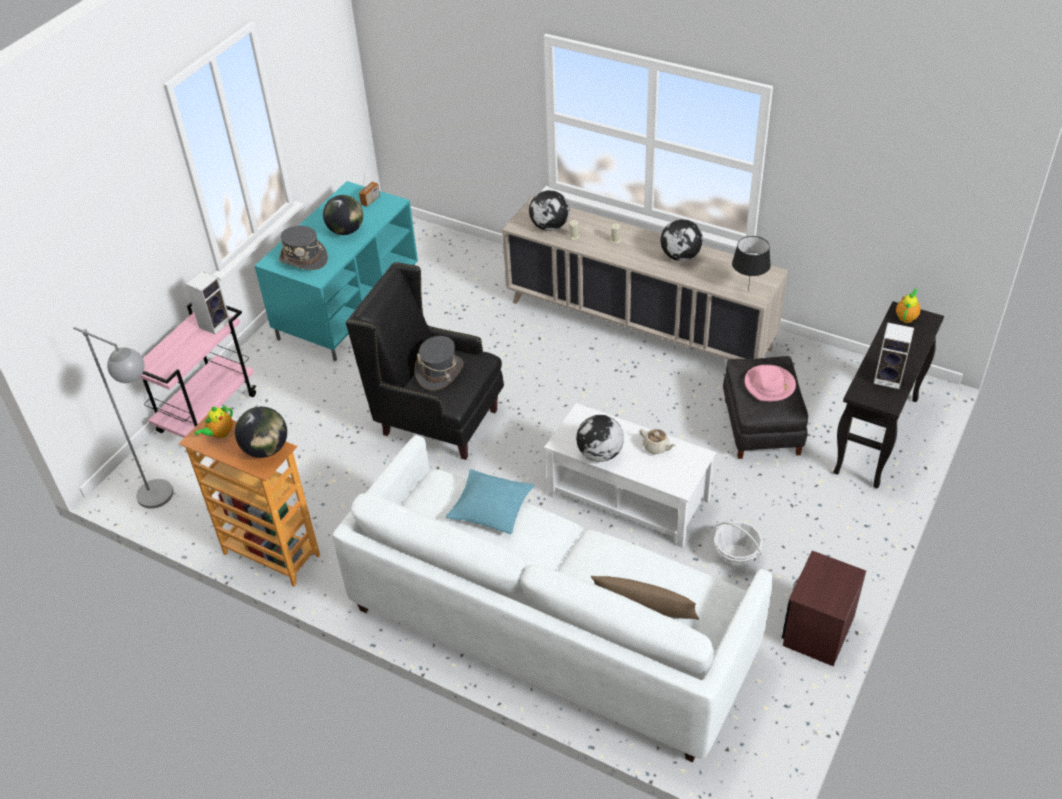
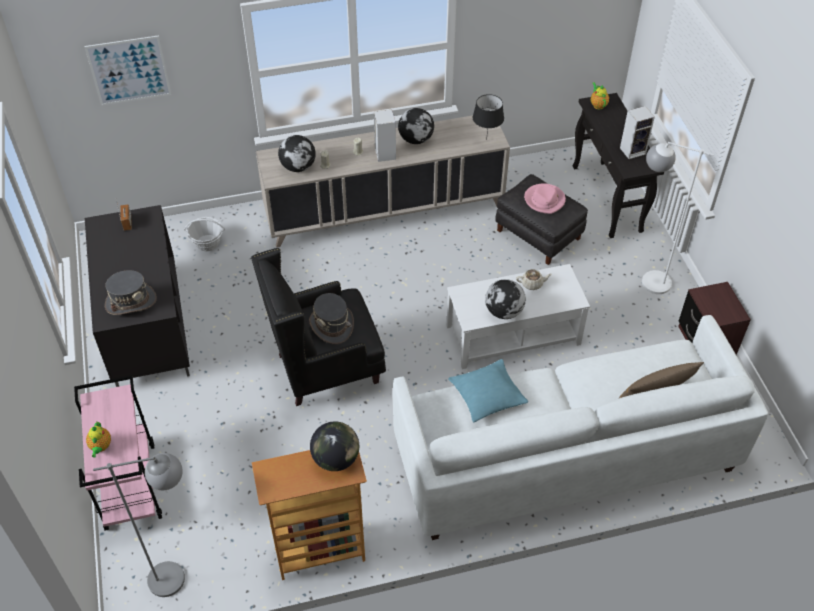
camera: 45 degrees left, 5 degrees up
(215, 323) = (114, 400): speaker -> speaker (384, 153)
(219, 433) = (283, 473): teapot -> teapot (100, 447)
(346, 231) = (138, 258): globe -> none
(348, 305) = (146, 326): turquoise tv stand -> black tv stand
(440, 63) = (129, 70): none -> picture
(736, 556) = (615, 328): basket -> basket (207, 243)
(824, 533) = (645, 280): none -> white floor lamp

